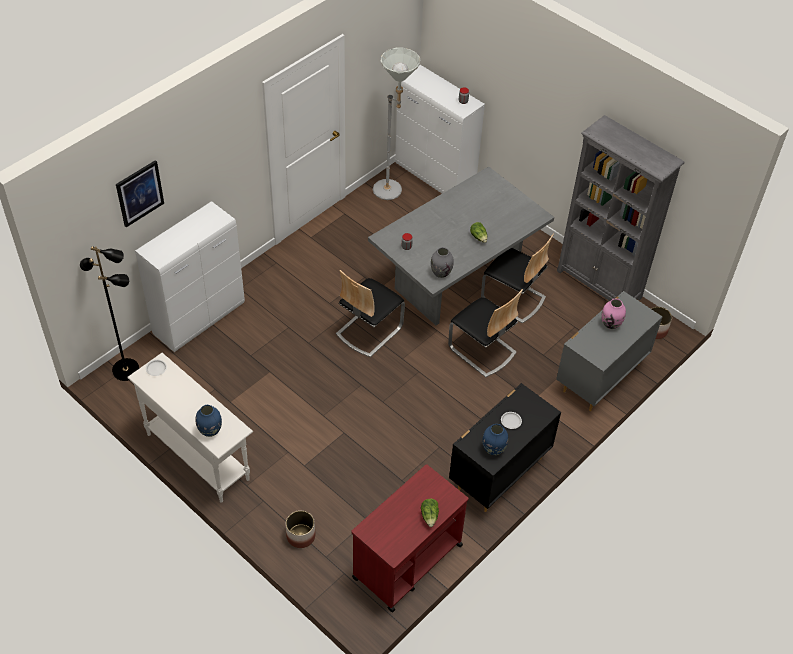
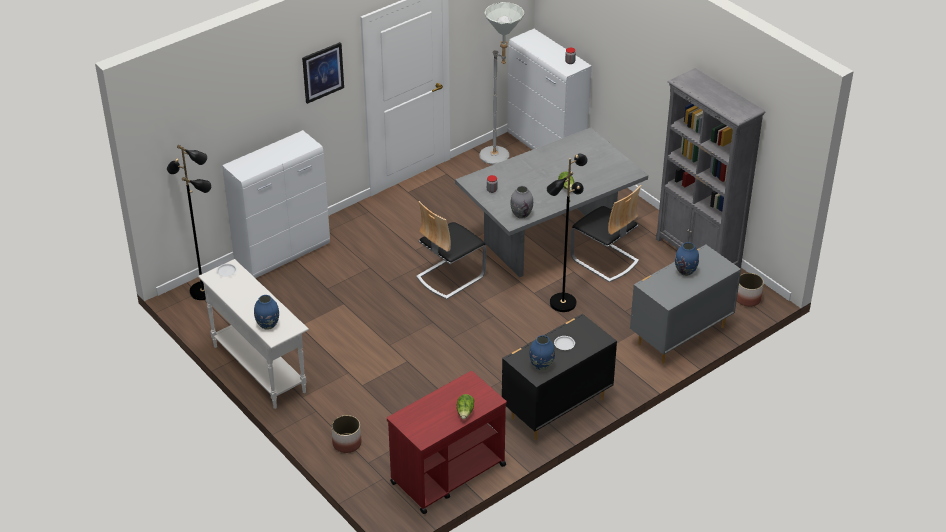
camera: 10 degrees right, 10 degrees down
(139, 193) = (231, 107): picture -> picture (322, 72)
(482, 350) = (562, 302): chair -> black floor lamp
(611, 324) = (685, 271): pink vase -> blue vase

